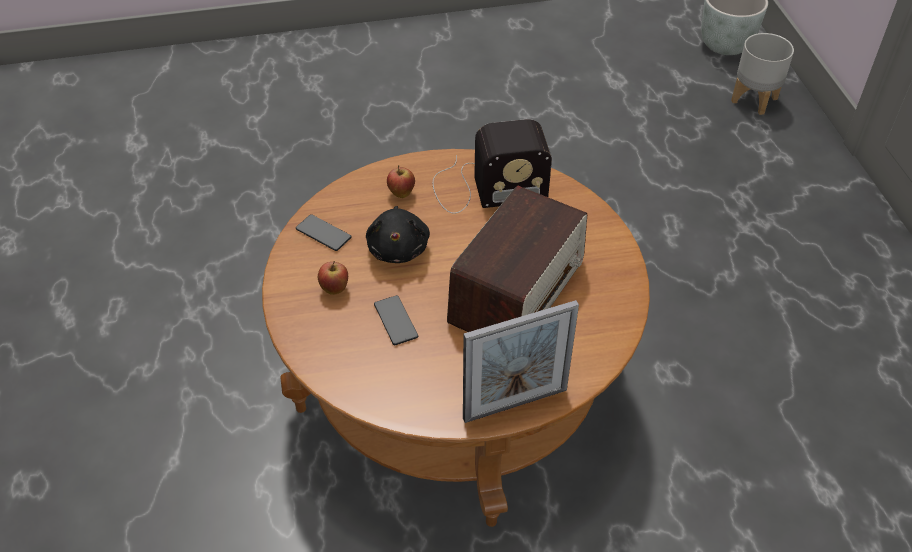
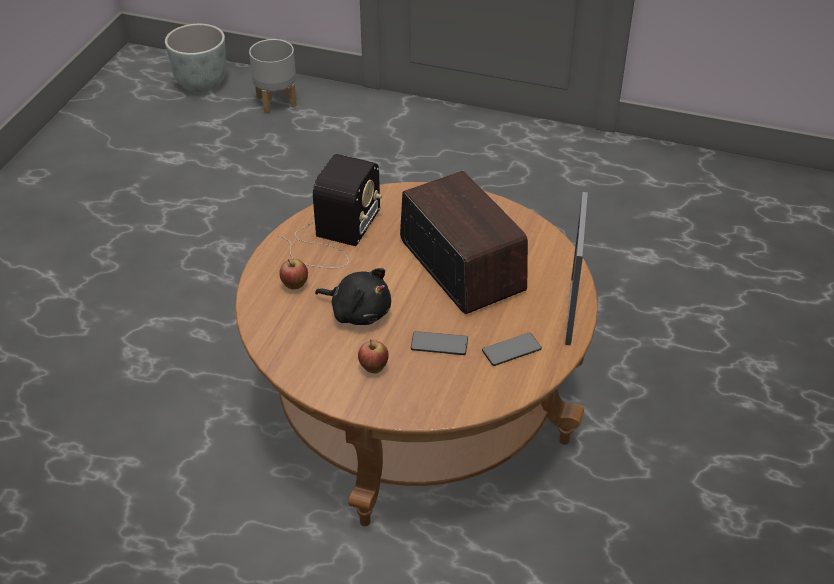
camera: 60 degrees left, 5 degrees down
(323, 233) = (299, 351): phone -> phone (511, 350)

